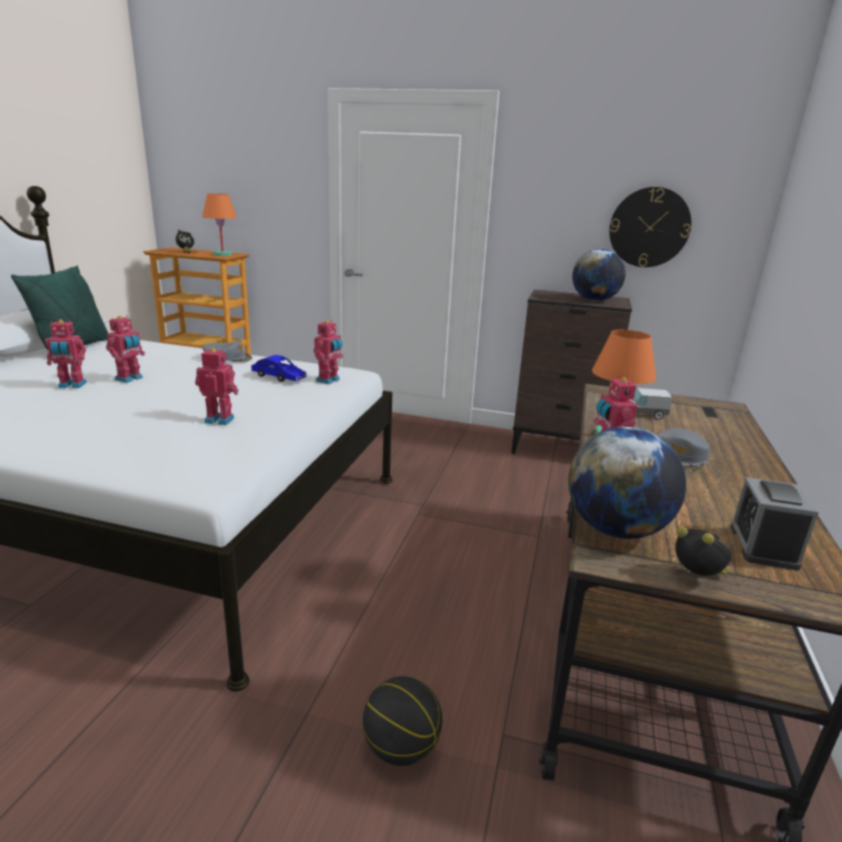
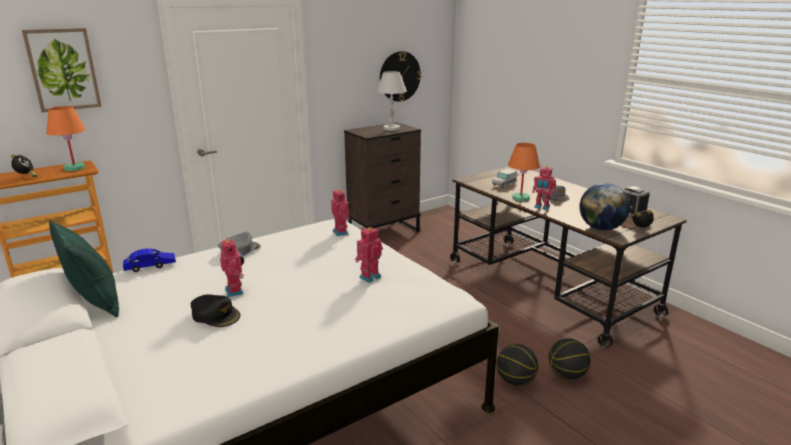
camera: 50 degrees left, 0 degrees up
(72, 385) = (216, 315): toy robot -> black cap
(241, 161) = (63, 69): none -> picture
(279, 377) = (312, 244): blue toy car -> blue toy car (150, 266)
(330, 689) = (515, 381): none -> basketball
(594, 300) = (392, 128): globe -> white table lamp

